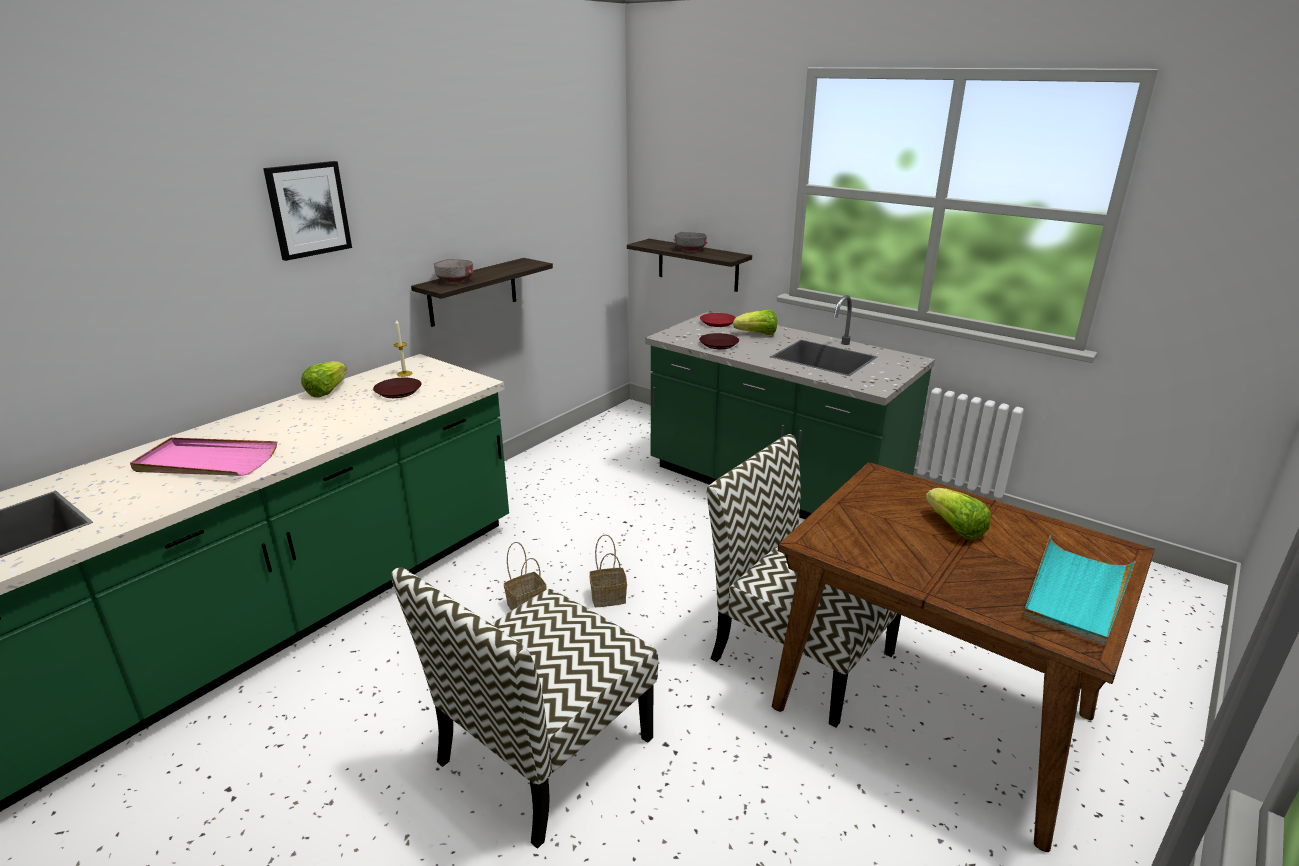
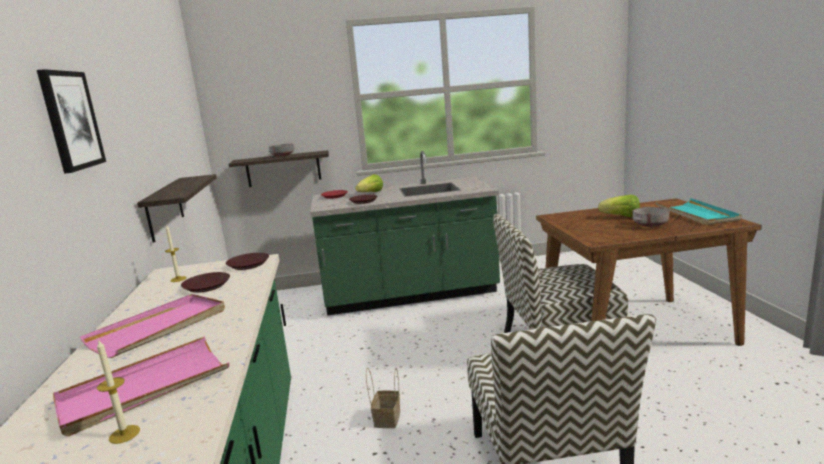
camera: 45 degrees left, 10 degrees down
(143, 488) = (124, 434): none -> candle
(304, 417) = (159, 328): none -> pink tray
(327, 391) = (130, 311): lettuce -> none
(455, 280) = (170, 192): grey bowl -> grey bowl (650, 225)
(462, 383) = (248, 264): none -> brown plate
(609, 597) = (427, 383): basket -> none

